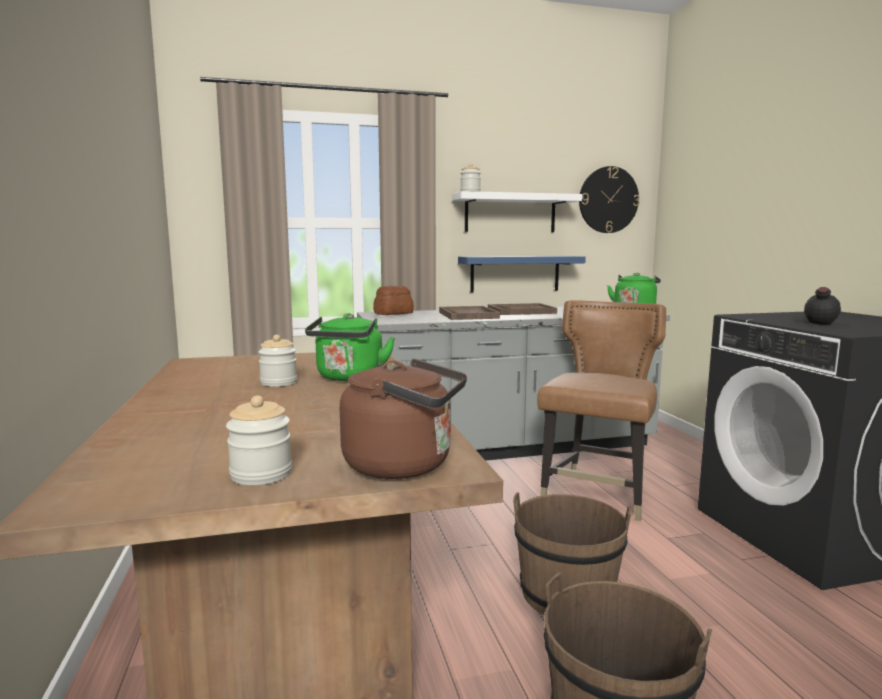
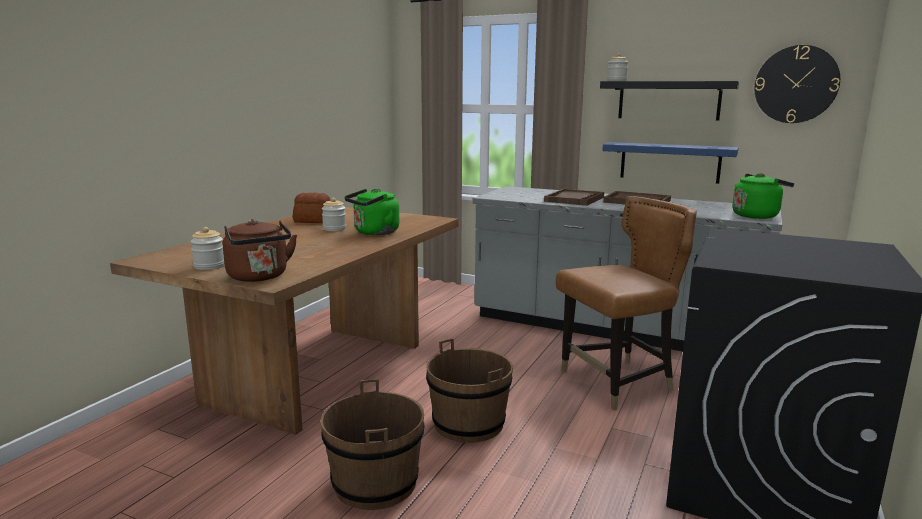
camera: 40 degrees right, 5 degrees up
(394, 313) = (525, 190): bread -> bread (313, 221)
(510, 213) = (668, 100): white shelf -> black shelf
(818, 324) = (750, 251): black bottle -> none

